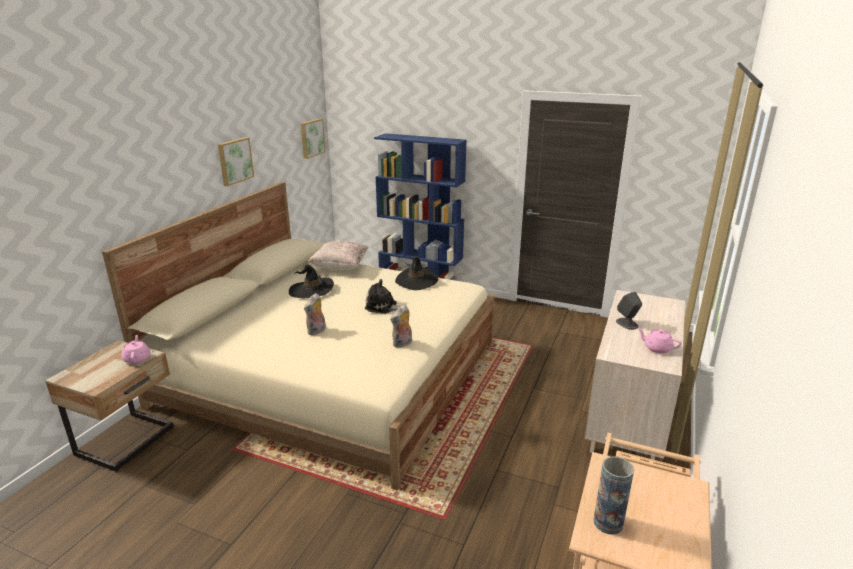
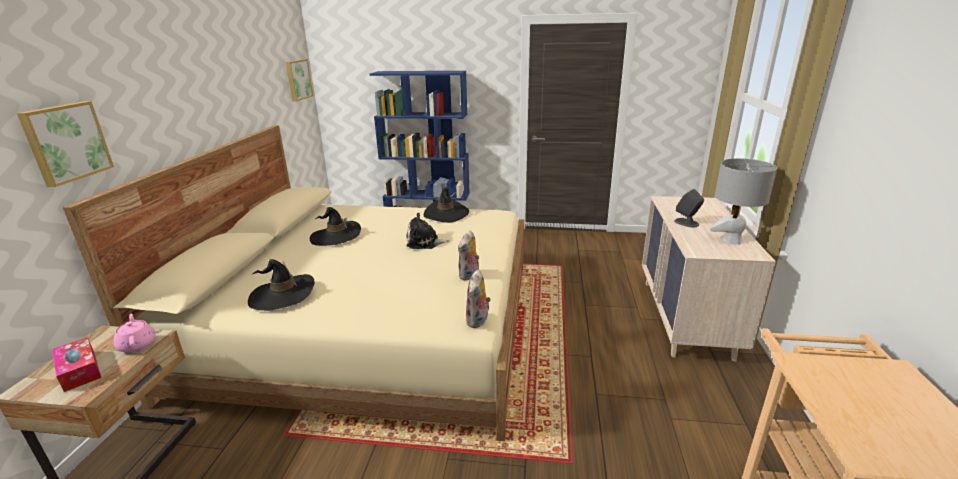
camera: 15 degrees left, 0 degrees up
(97, 371) = (79, 370): none -> tissue box
(234, 161) = (221, 97): picture -> picture (66, 142)
(248, 337) = (282, 295): none -> black hat
(317, 331) = (365, 277): plush toy -> plush toy (478, 321)
(340, 267) = (357, 211): beige pillow -> none
(608, 523) = (865, 432): vase -> none
(656, 348) = (731, 240): pink teapot -> grey table lamp

